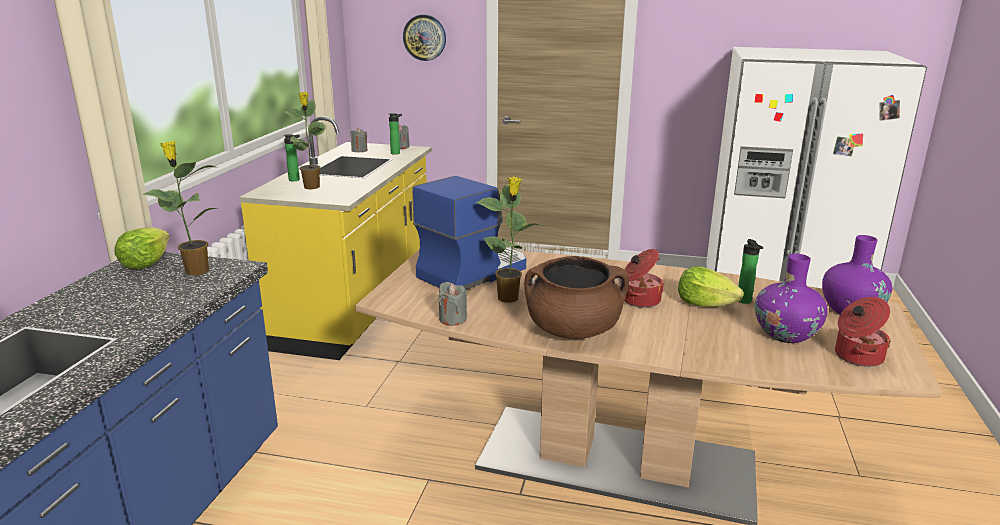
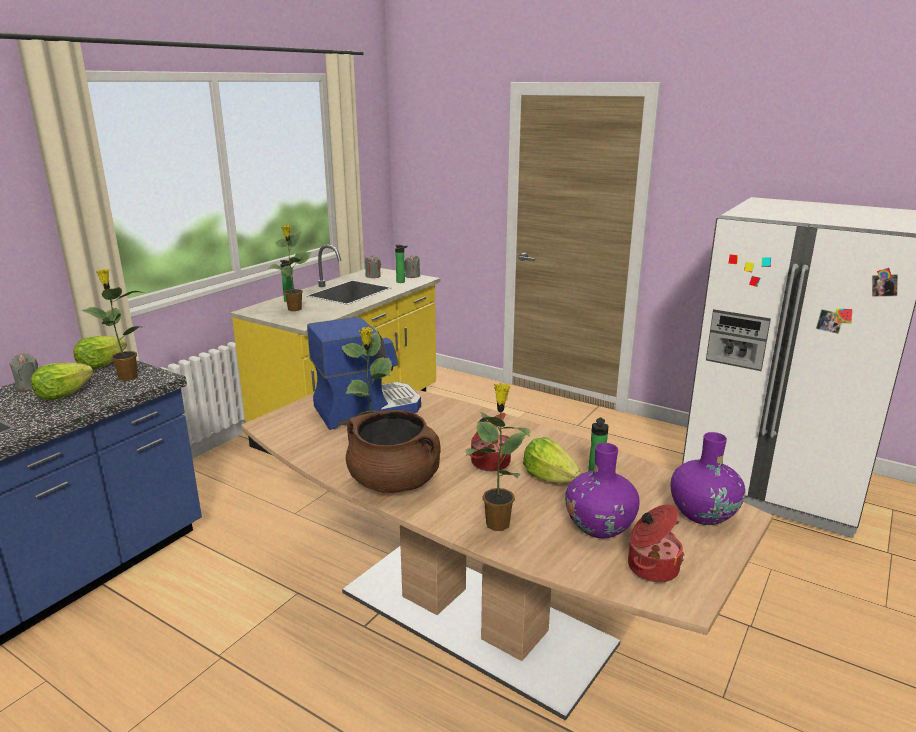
camera: 20 degrees right, 0 degrees up
(136, 298) = (63, 395): none -> lettuce
(424, 37) = (455, 172): wall clock -> none
(452, 319) = (303, 452): grey candle -> grey candle (29, 385)
(701, 346) = (497, 522): none -> potted plant

